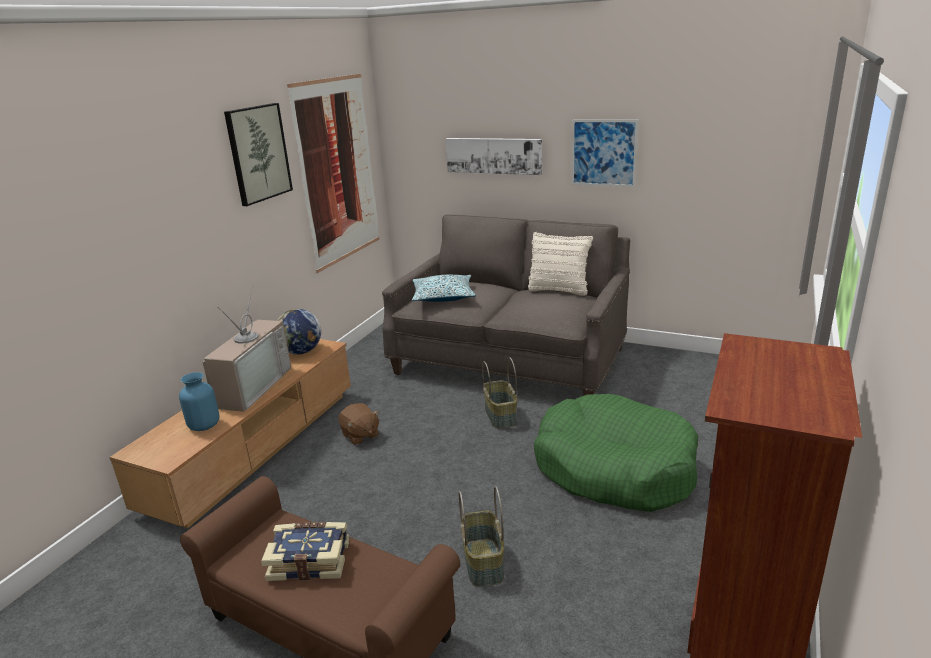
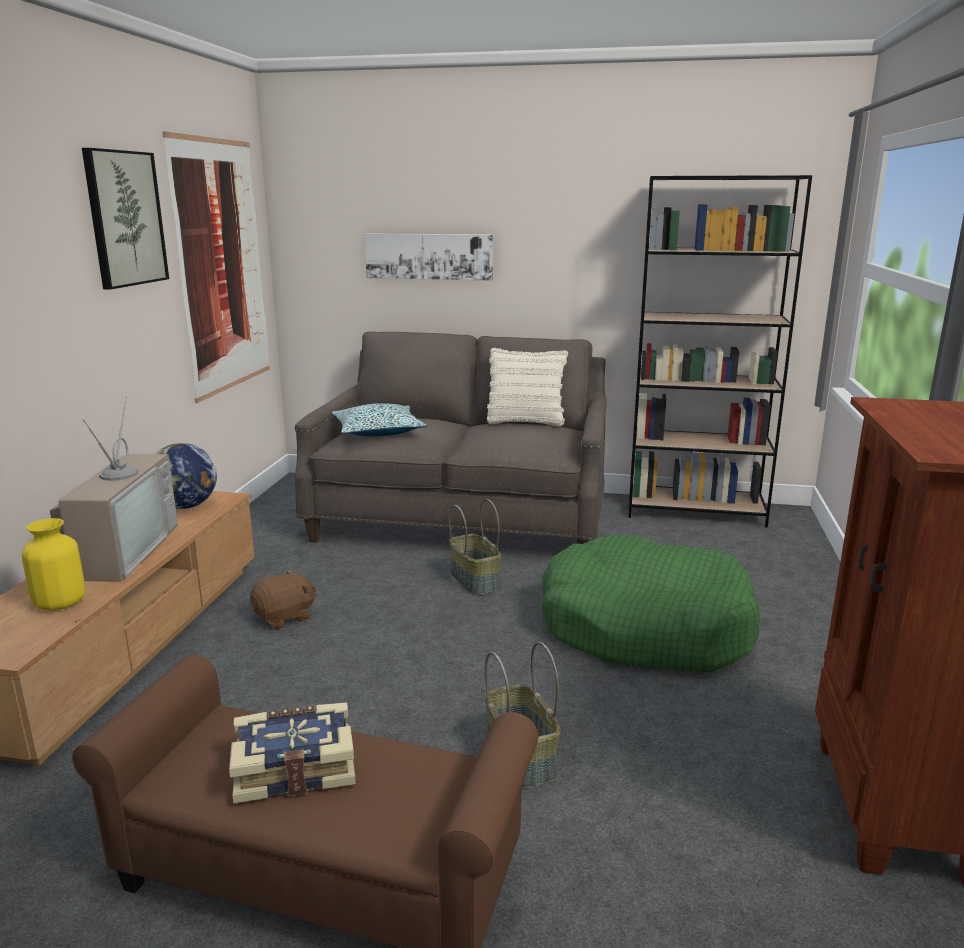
camera: 15 degrees left, 5 degrees down
(204, 425) = (60, 603): blue vase -> yellow vase
(360, 435) = (285, 617): brown plush toy -> brown plush toy turned 75 degrees counterclockwise
(603, 153) = (571, 252): picture -> none
(700, 364) = (695, 511): none -> beige bookcase

